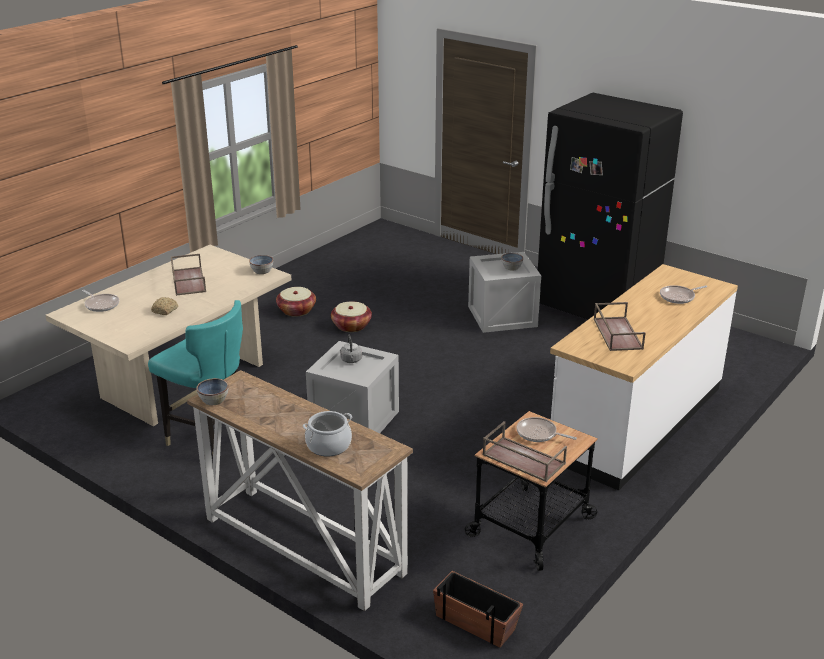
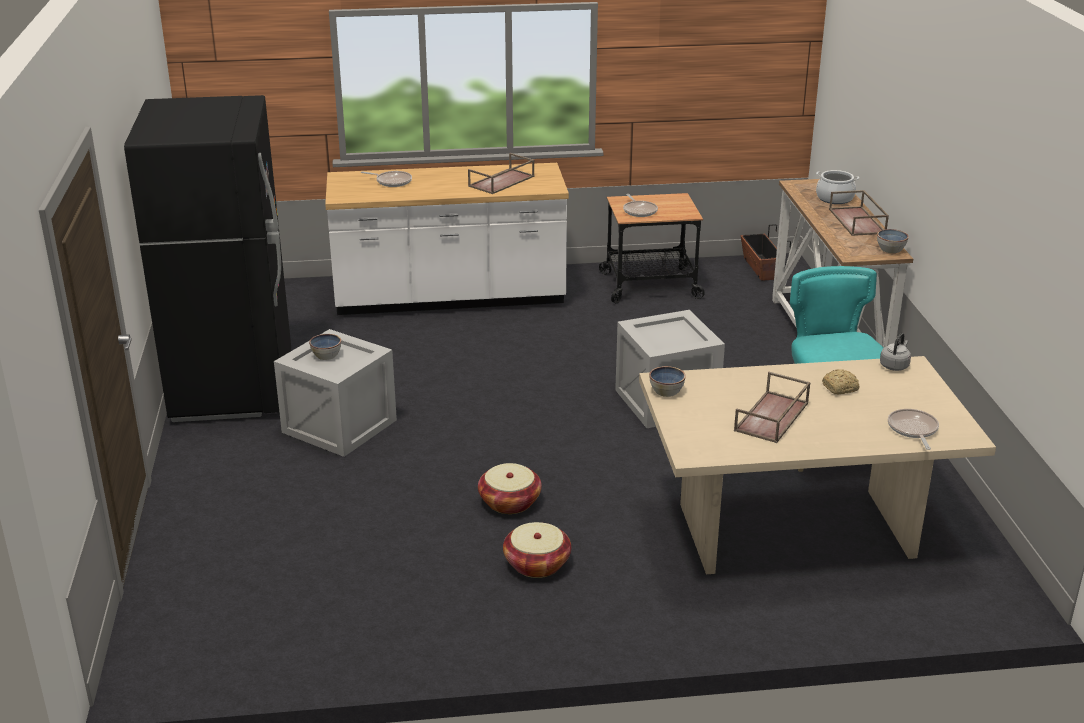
camera: 135 degrees left, 0 degrees up
(351, 360) = (664, 340): grey kettle -> grey kettle (894, 365)
(522, 459) = (676, 205): brown tray -> brown tray (858, 221)

